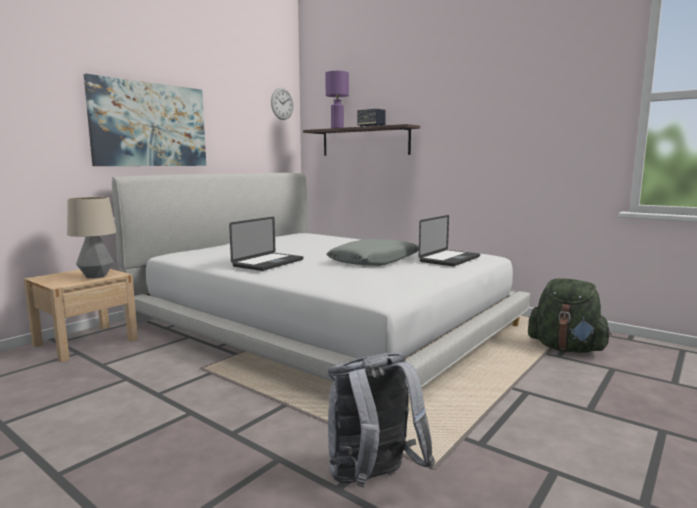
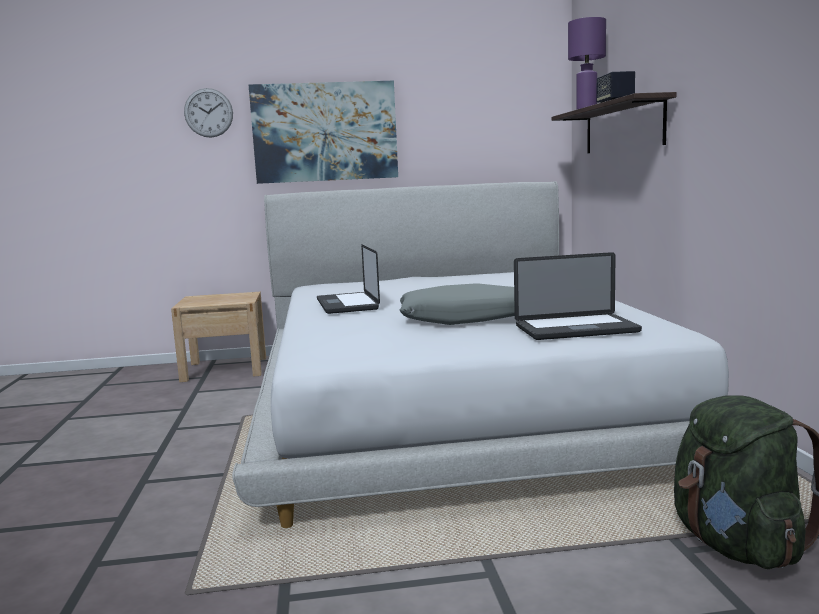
camera: 45 degrees right, 0 degrees up
(96, 276) = (226, 301): table lamp -> none
(268, 263) = (347, 304): laptop -> laptop turned 90 degrees clockwise
(282, 104) = (534, 80): wall clock -> wall clock (208, 113)
(372, 480) = (128, 572): grey backpack -> none

